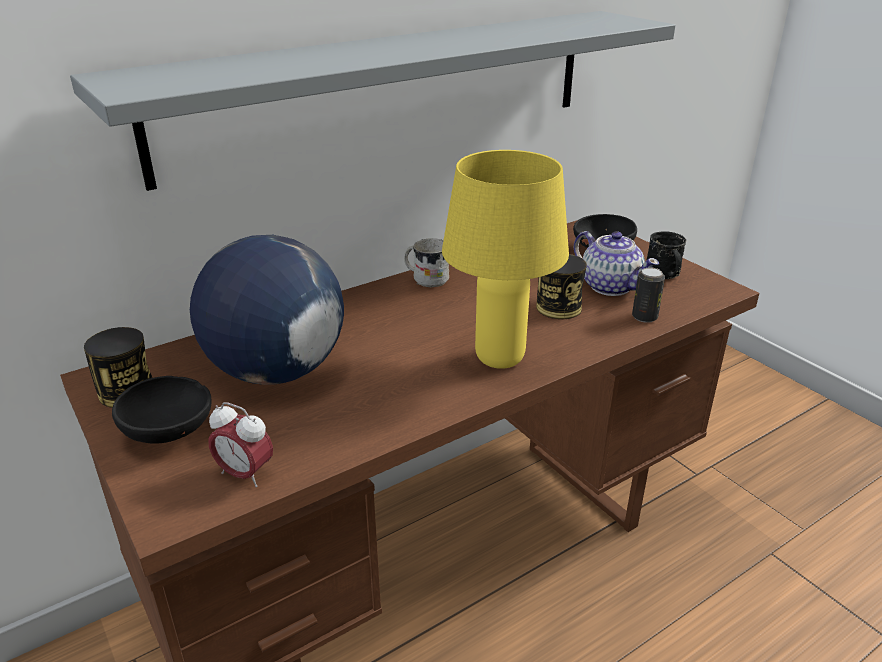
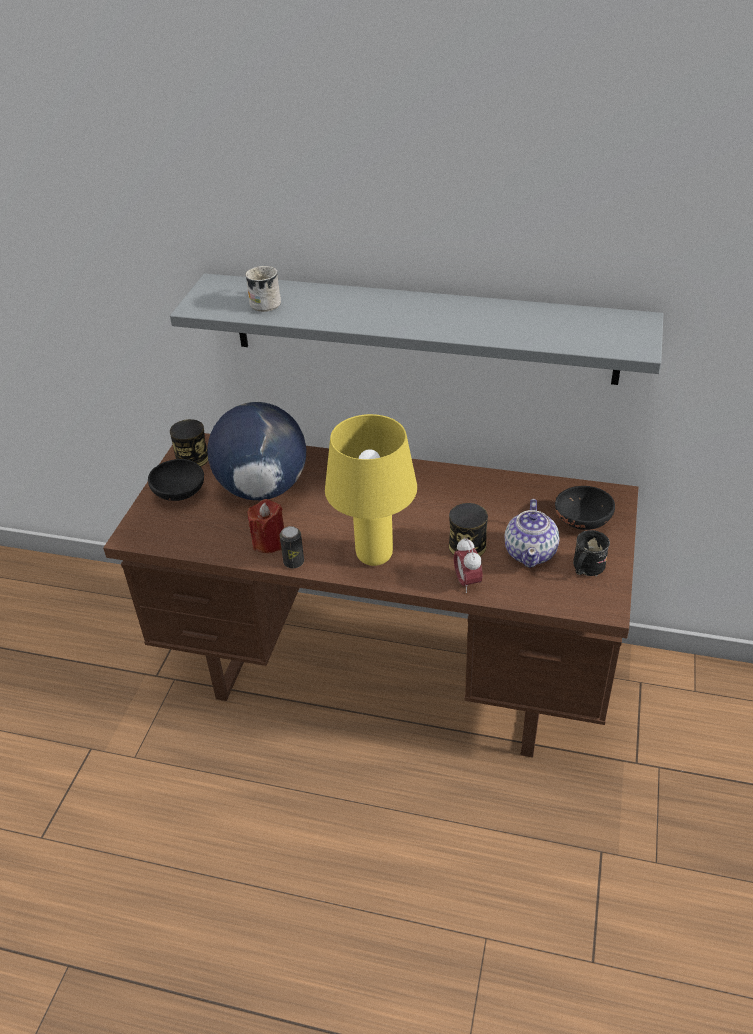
camera: 50 degrees right, 10 degrees up
(245, 474) = (178, 537): alarm clock -> alarm clock (467, 582)
(372, 410) = (269, 542): none -> red candle
(426, 279) = (427, 473): white mug -> white mug (265, 302)
(644, 317) = (507, 589): can -> can (293, 562)

